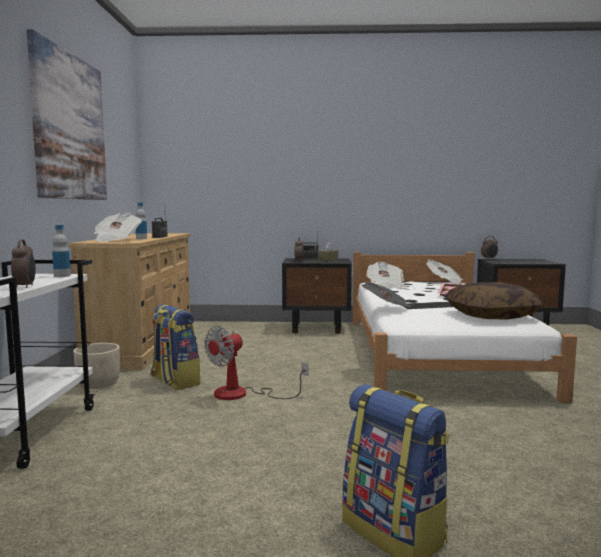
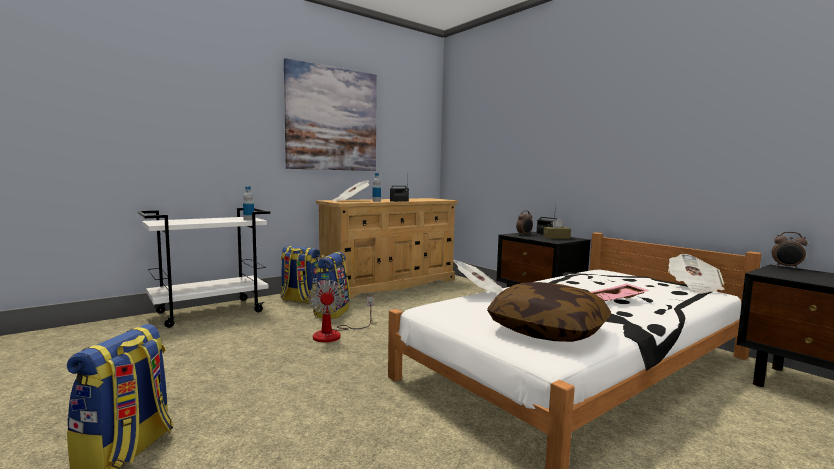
camera: 50 degrees right, 0 degrees up
(25, 286) = (198, 222): alarm clock -> none
(98, 384) = (300, 300): beige planter -> backpack
(242, 394) = (335, 334): fan -> fan turned 105 degrees counterclockwise
(385, 286) = (585, 276): newspaper -> none

